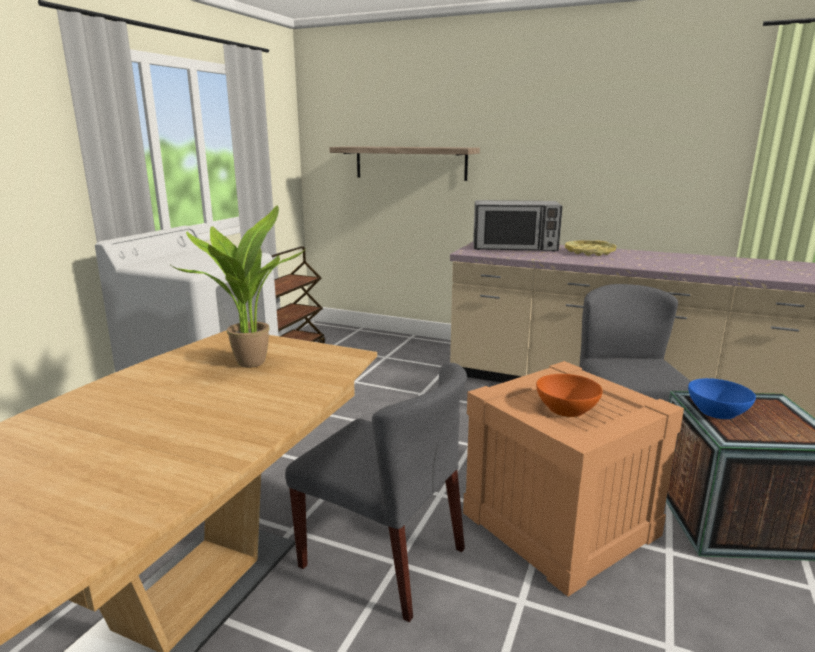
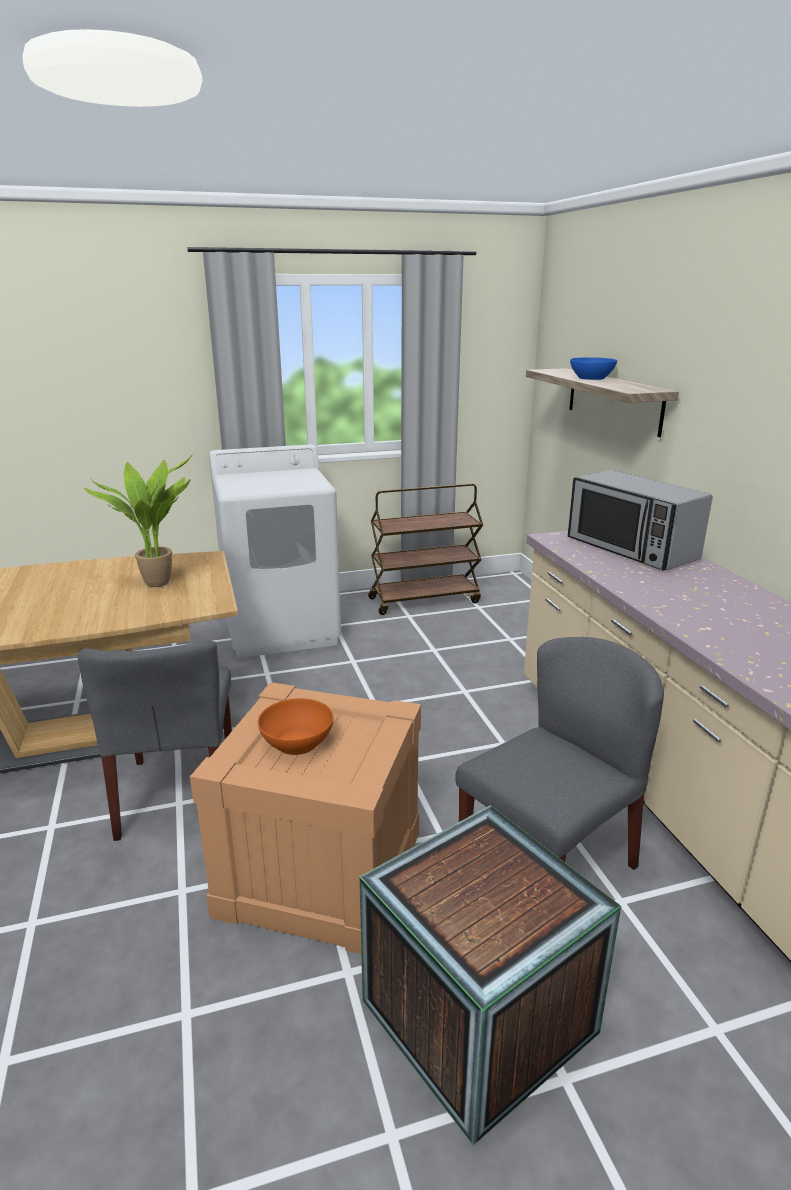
camera: 50 degrees right, 5 degrees up
(589, 252) = (708, 587): yellow tray -> none
(717, 411) = (467, 855): blue bowl -> blue bowl (591, 378)

